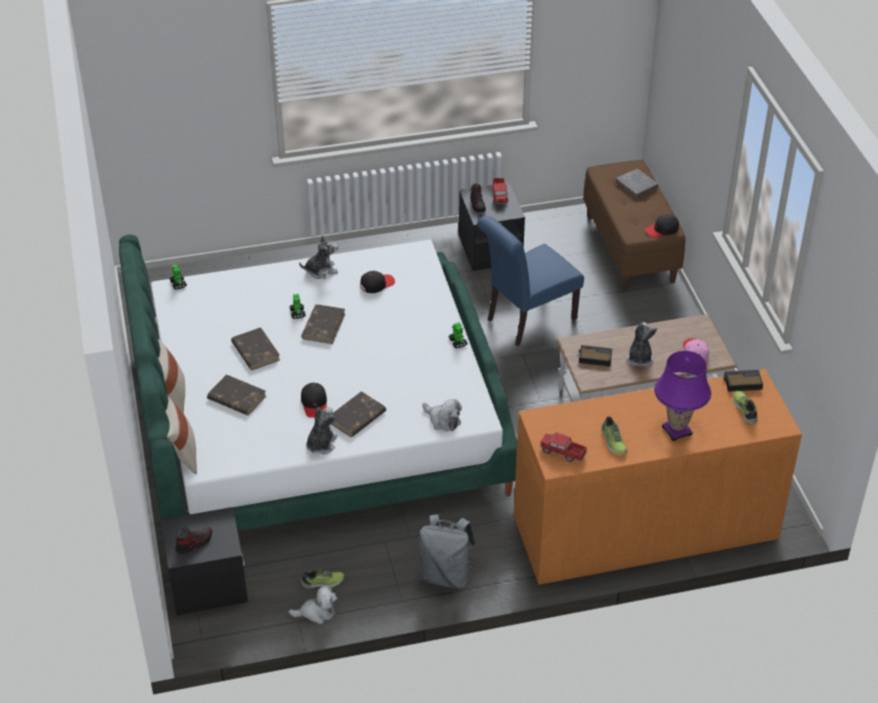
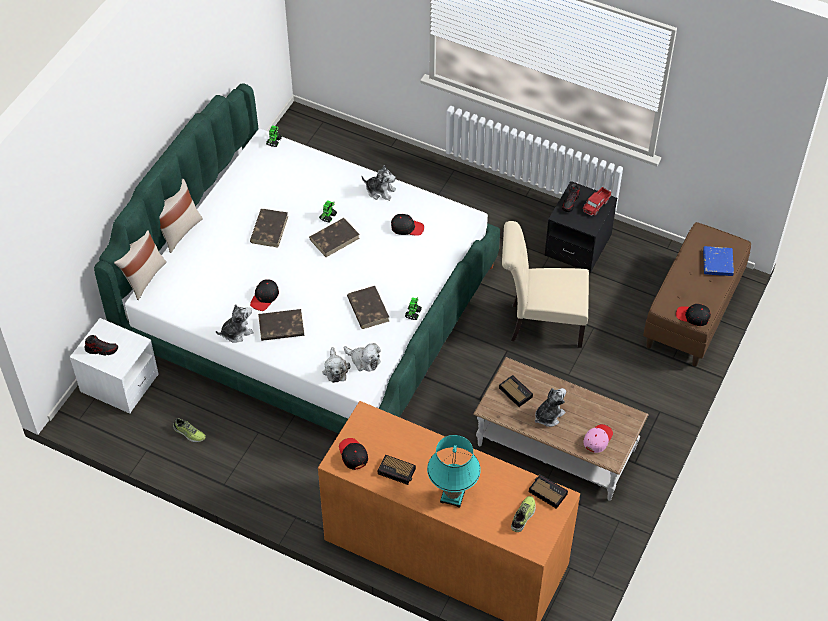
camera: 40 degrees right, 10 degrees up
(208, 585) = (119, 383): black nightstand -> white nightstand
(236, 398) = (220, 258): brown book -> brown book (368, 309)
(316, 612) = (164, 452): plush toy -> plush toy (364, 360)
(446, 575) = (272, 486): grey backpack -> none
(526, 320) = (541, 324): blue chair -> beige chair
(562, 452) = (353, 455): toy truck -> black cap
(613, 441) = (397, 471): shoe -> alarm clock
(636, 185) = (717, 263): grey book -> blue book
(676, 430) = (452, 496): purple table lamp -> turquoise table lamp

